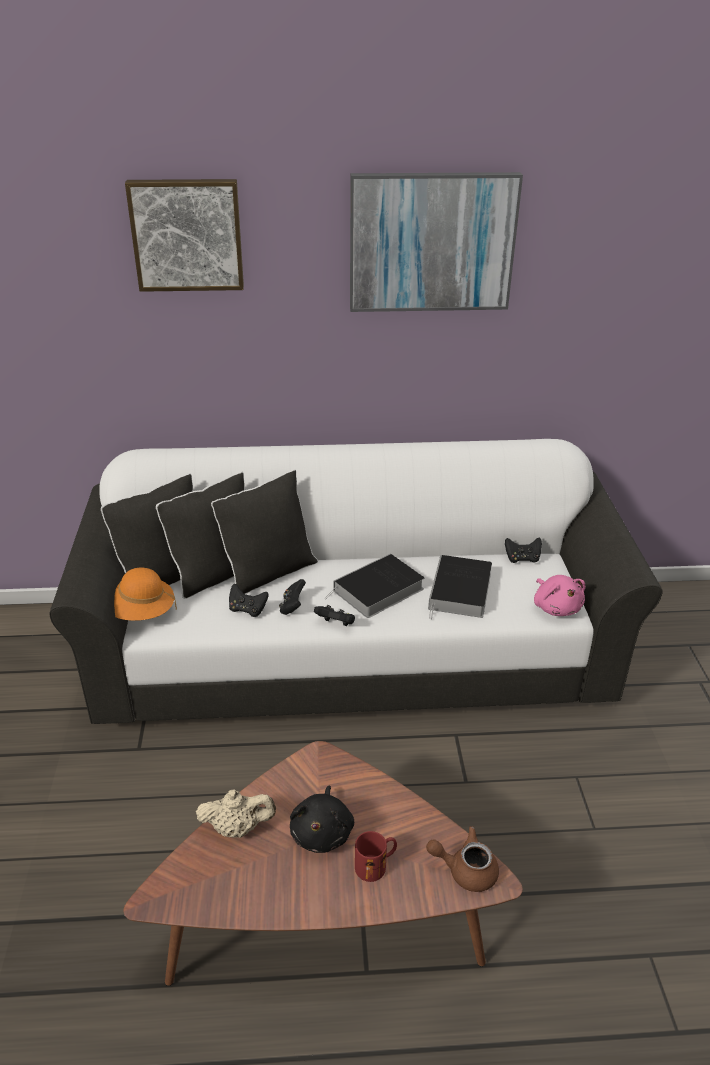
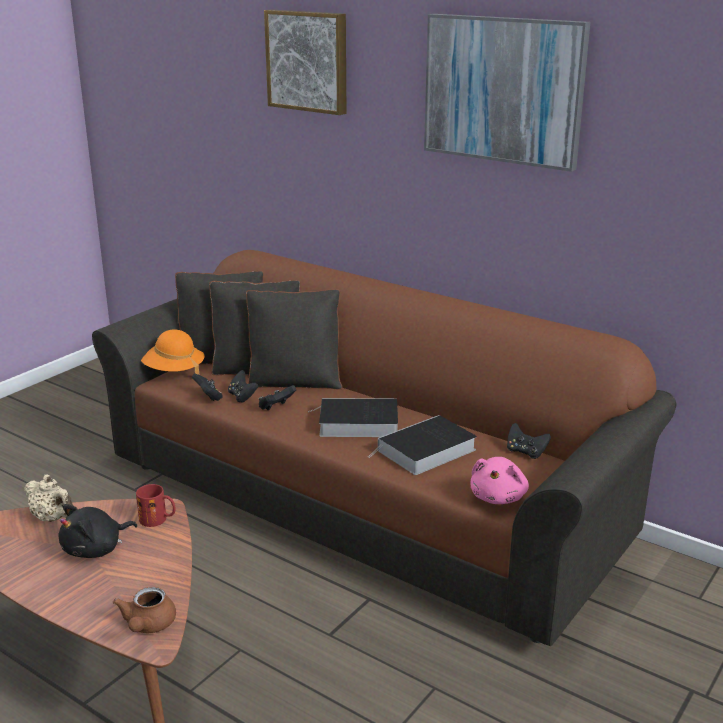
camera: 40 degrees right, 10 degrees down
(336, 624) = (290, 430): black game controller -> black game controller (208, 397)
(355, 656) = (363, 506): white sofa -> brown sofa
(376, 865) = (97, 586): red mug -> red mug (158, 519)
(465, 870) = (148, 626): brown teapot -> brown teapot turned 135 degrees counterclockwise

